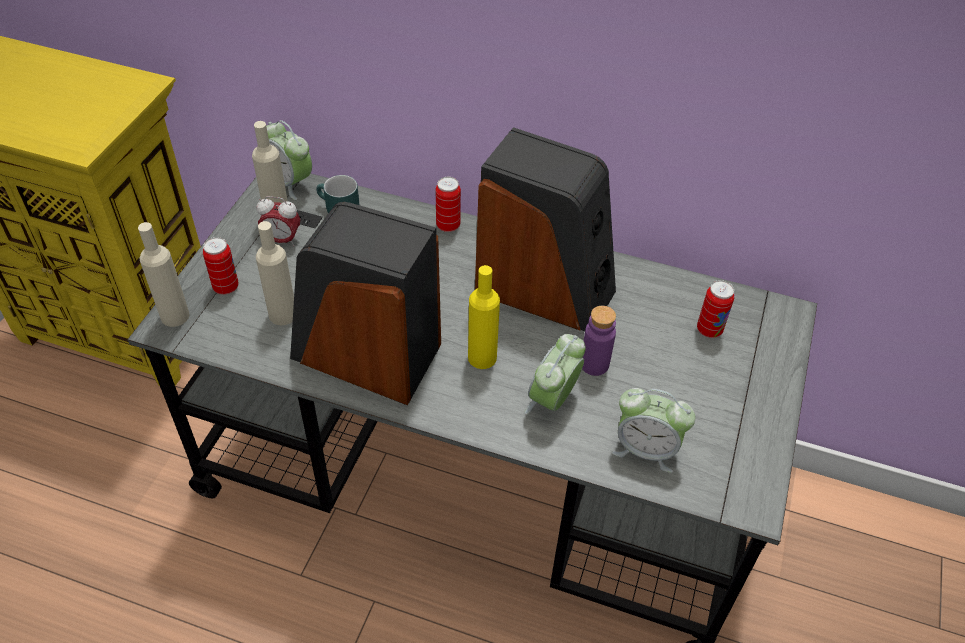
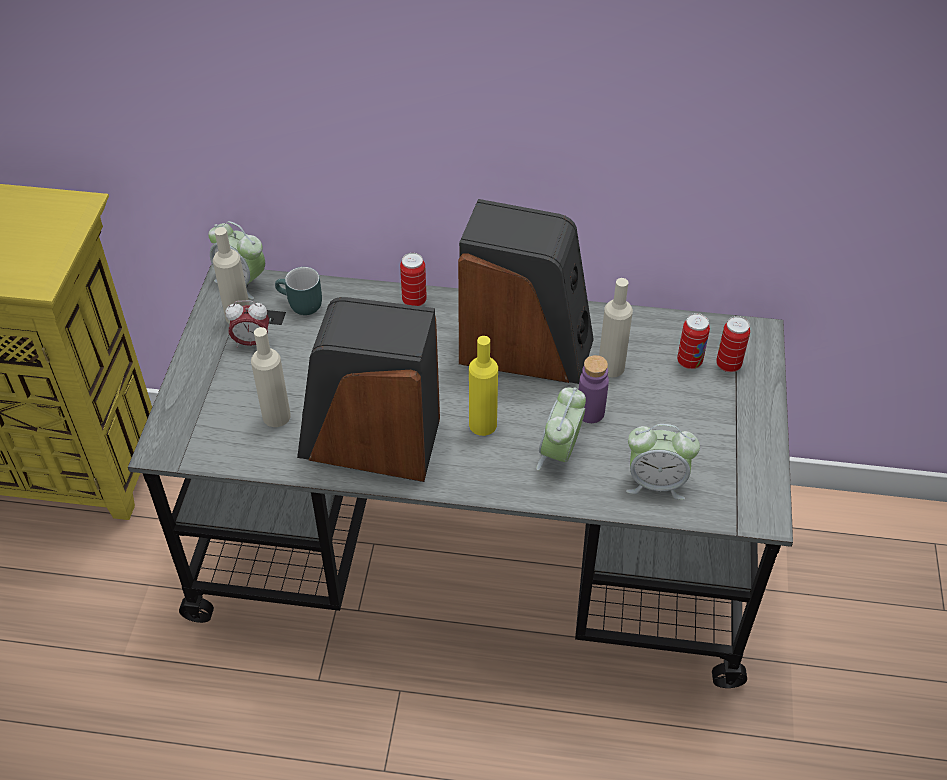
camera: 10 degrees left, 0 degrees up
(175, 316) = (168, 436): beige bottle -> beige bottle (611, 367)
(226, 287) = (210, 399): can -> can (728, 365)

